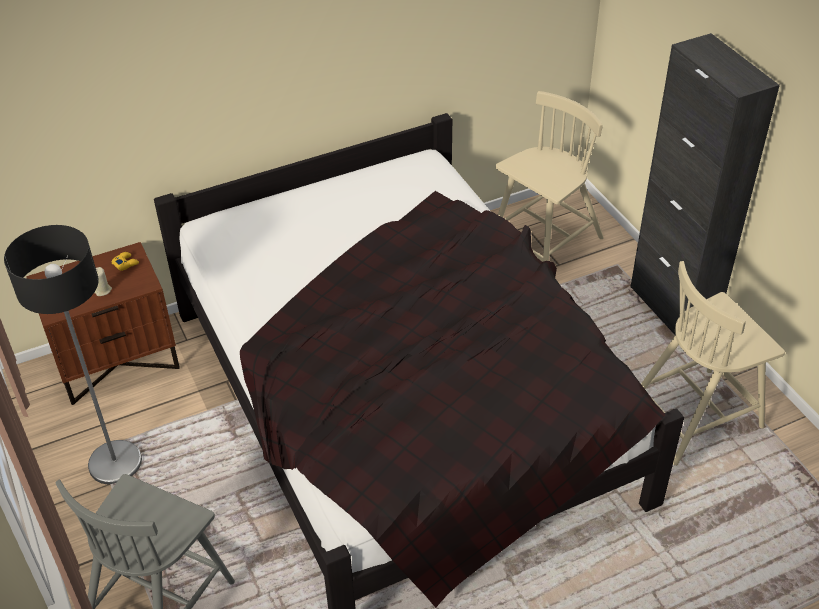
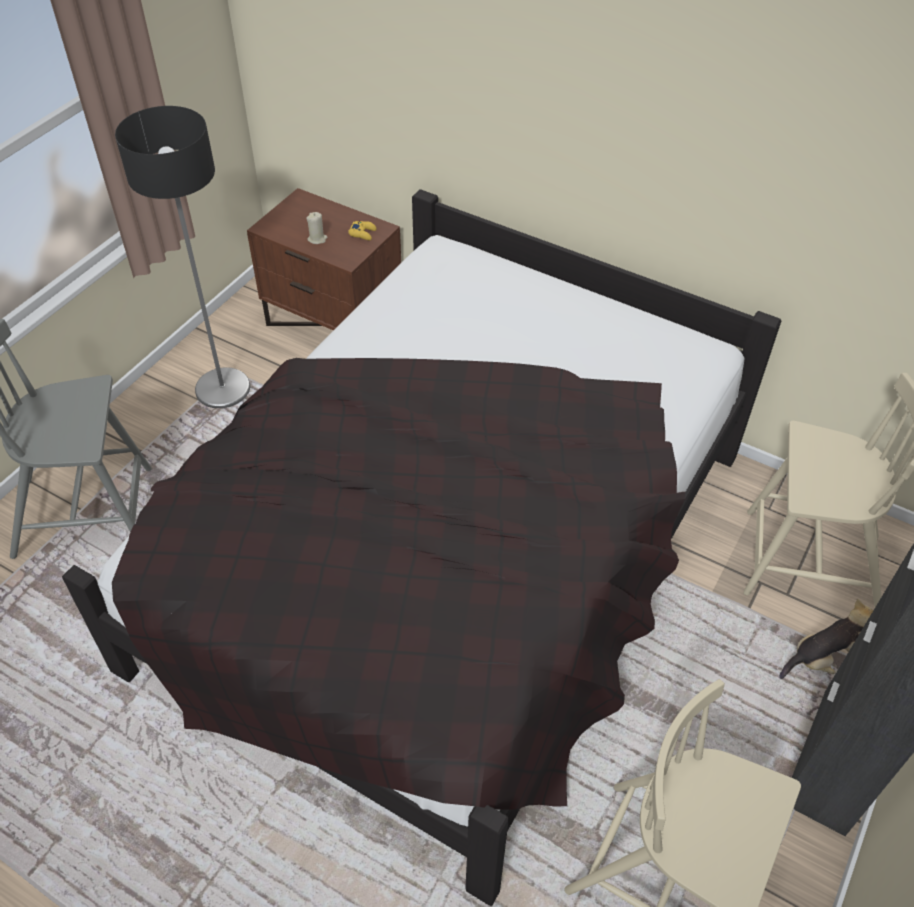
camera: 55 degrees right, 5 degrees up
(609, 276) = (821, 658): none -> plush toy

